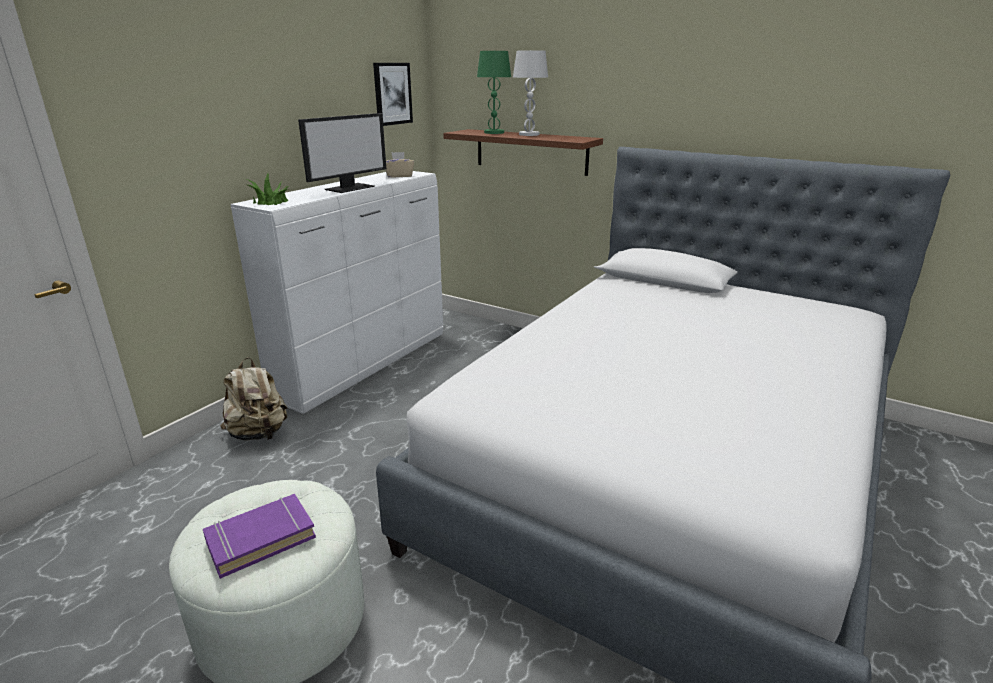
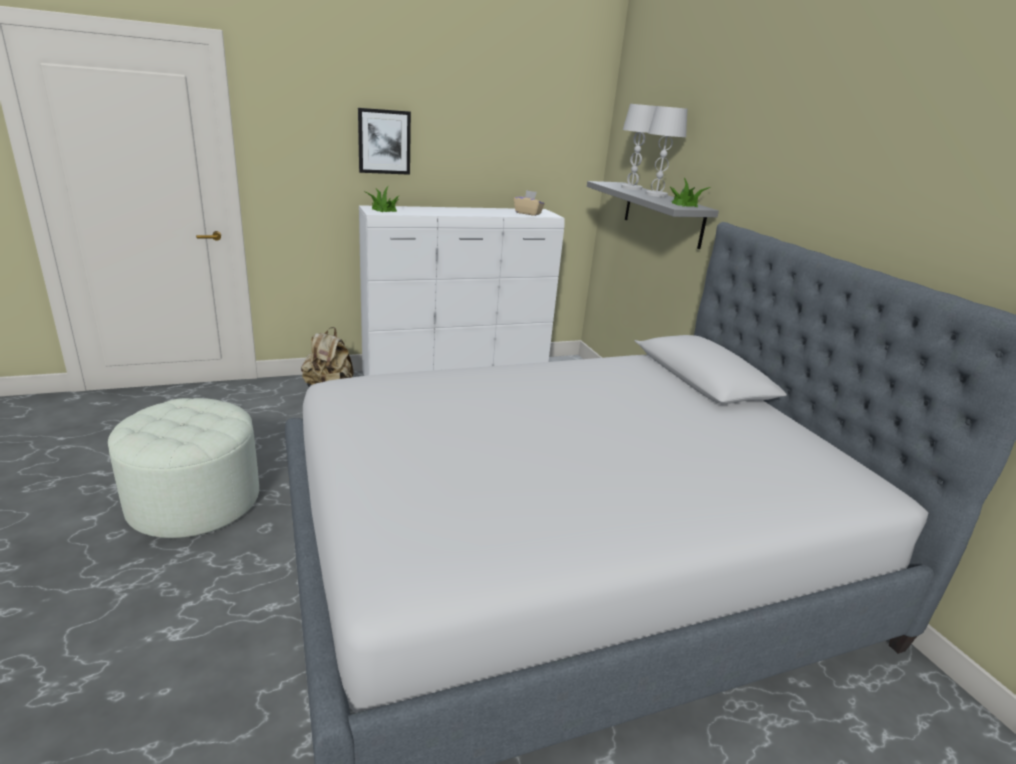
camera: 35 degrees right, 0 degrees up
(260, 539) = (168, 426): purple book -> none
(349, 188) = (463, 213): monitor -> none
(392, 93) = (555, 137): picture -> picture (384, 141)
(493, 132) = (631, 188): green table lamp -> white table lamp
(531, 151) = (663, 214): brown shelf -> grey shelf
(572, 138) = (684, 204): none -> potted plant

